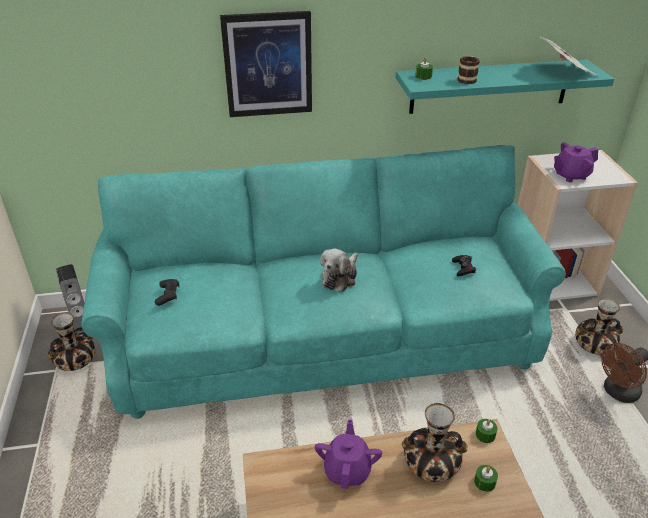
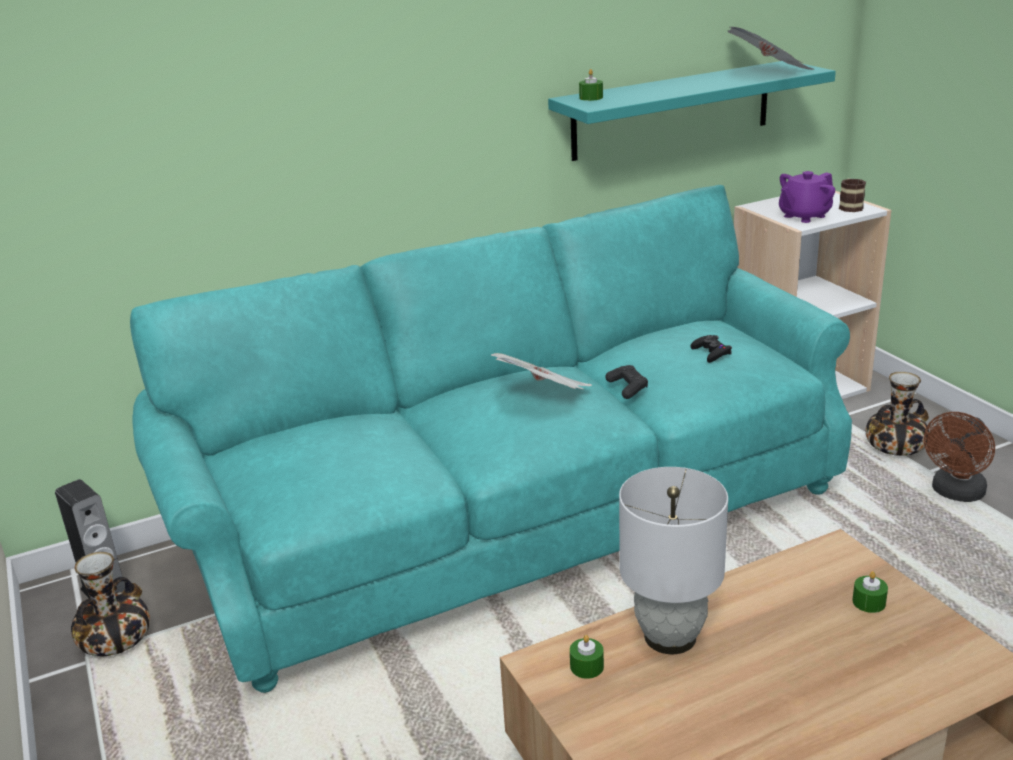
camera: 15 degrees left, 10 degrees down
(168, 295) = (290, 466): black game controller -> black game controller (627, 388)
(268, 65) = (370, 105): picture -> none
(340, 277) = (544, 395): plush toy -> newspaper
(347, 470) = (670, 637): purple teapot -> white table lamp
(430, 463) = (782, 599): vase -> none
(467, 79) = (652, 92): mug -> mug (849, 206)
(485, 435) = (836, 549): green candle -> green candle (586, 666)

